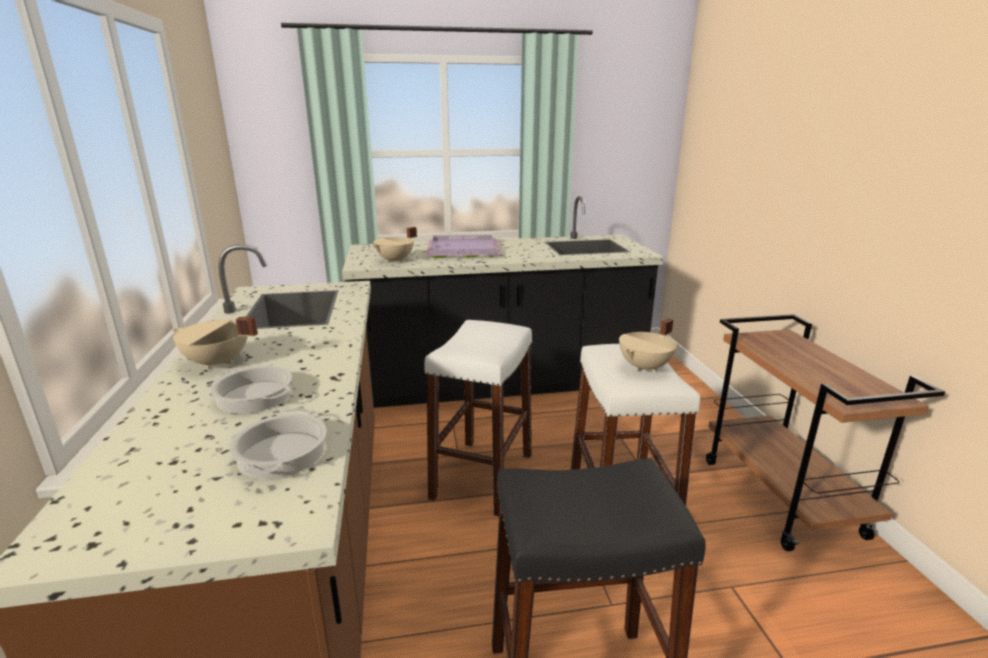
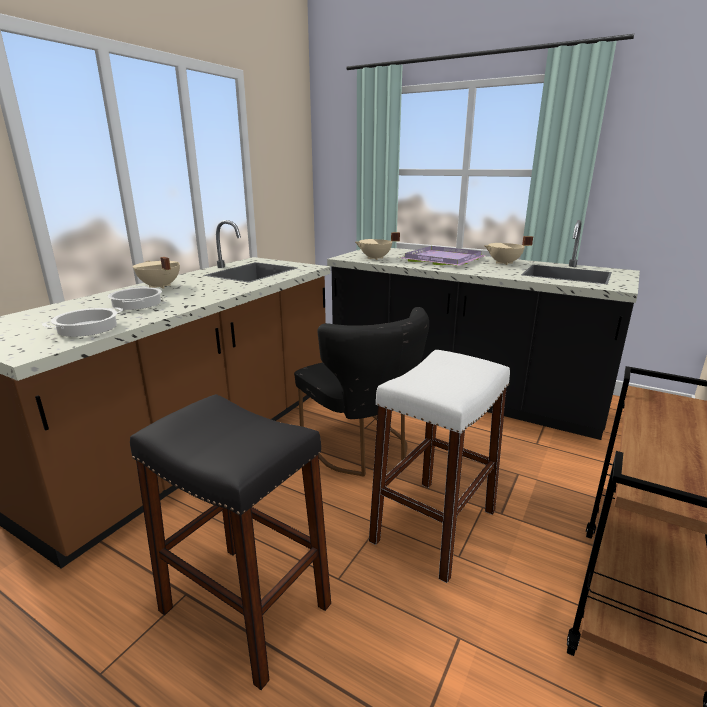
camera: 40 degrees right, 0 degrees up
(482, 476) = (362, 448): white stool -> black chair
(646, 367) = (454, 378): beige cooking pot -> beige cooking pot (504, 263)

